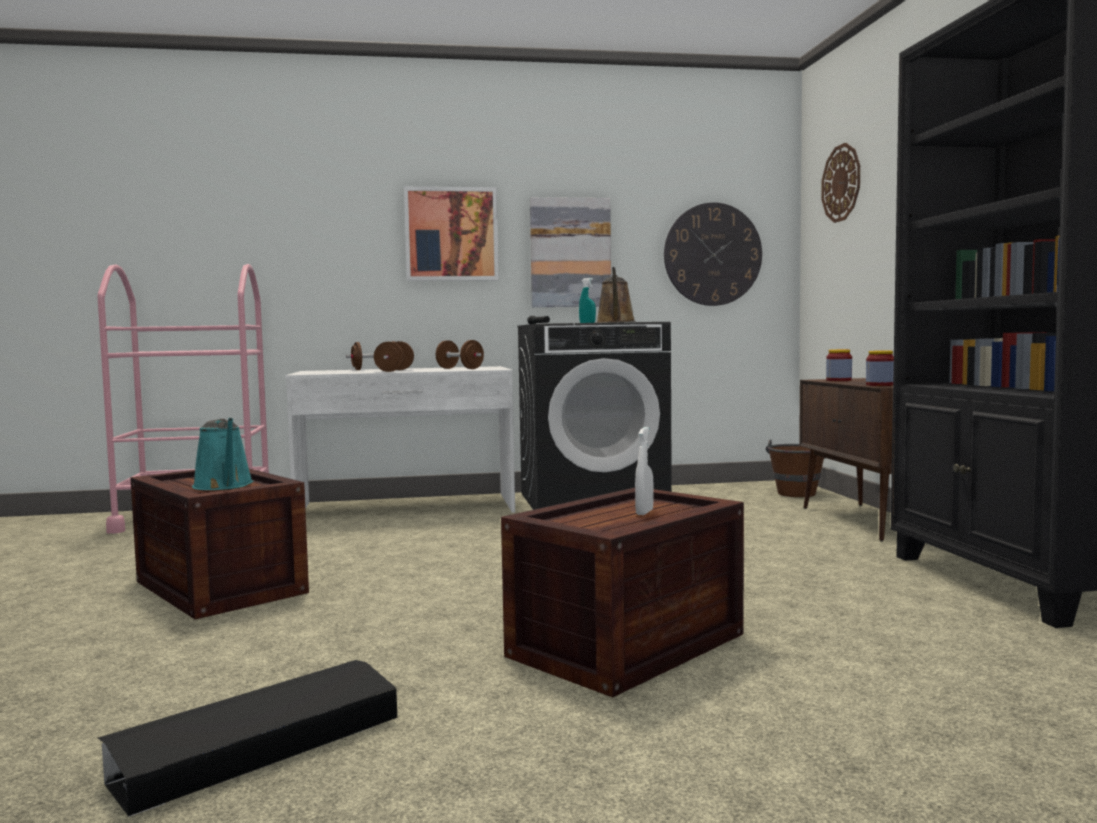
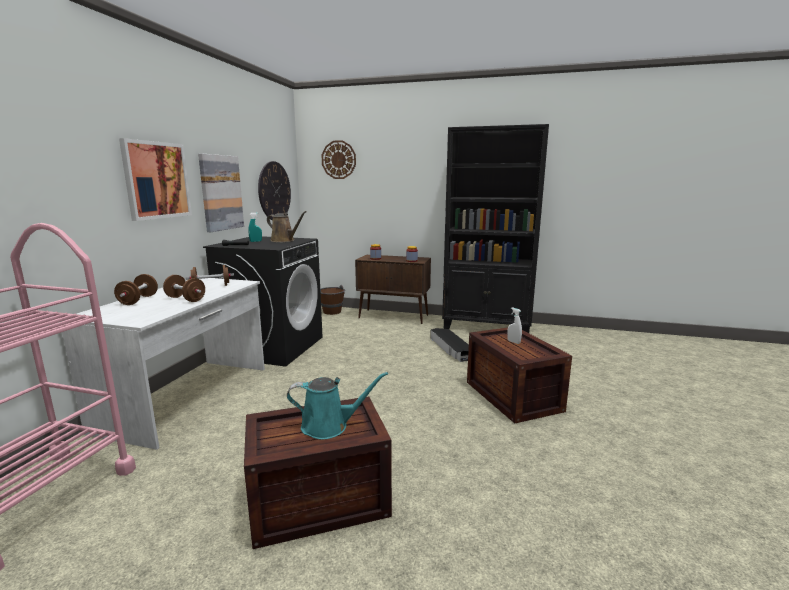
camera: 65 degrees left, 10 degrees up
(257, 747) = (604, 503): black storage box -> black storage box (452, 348)

